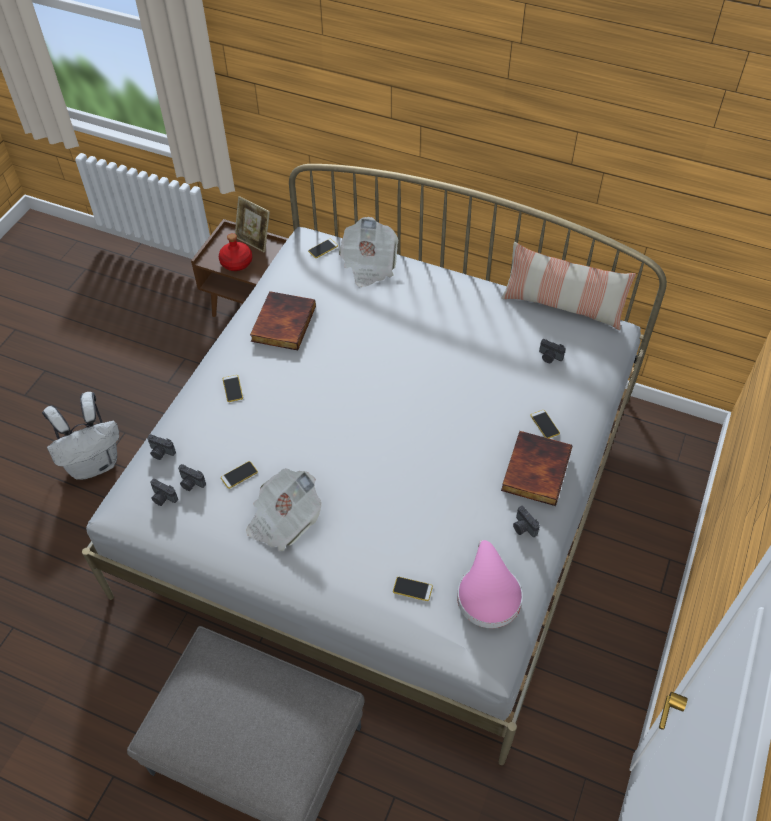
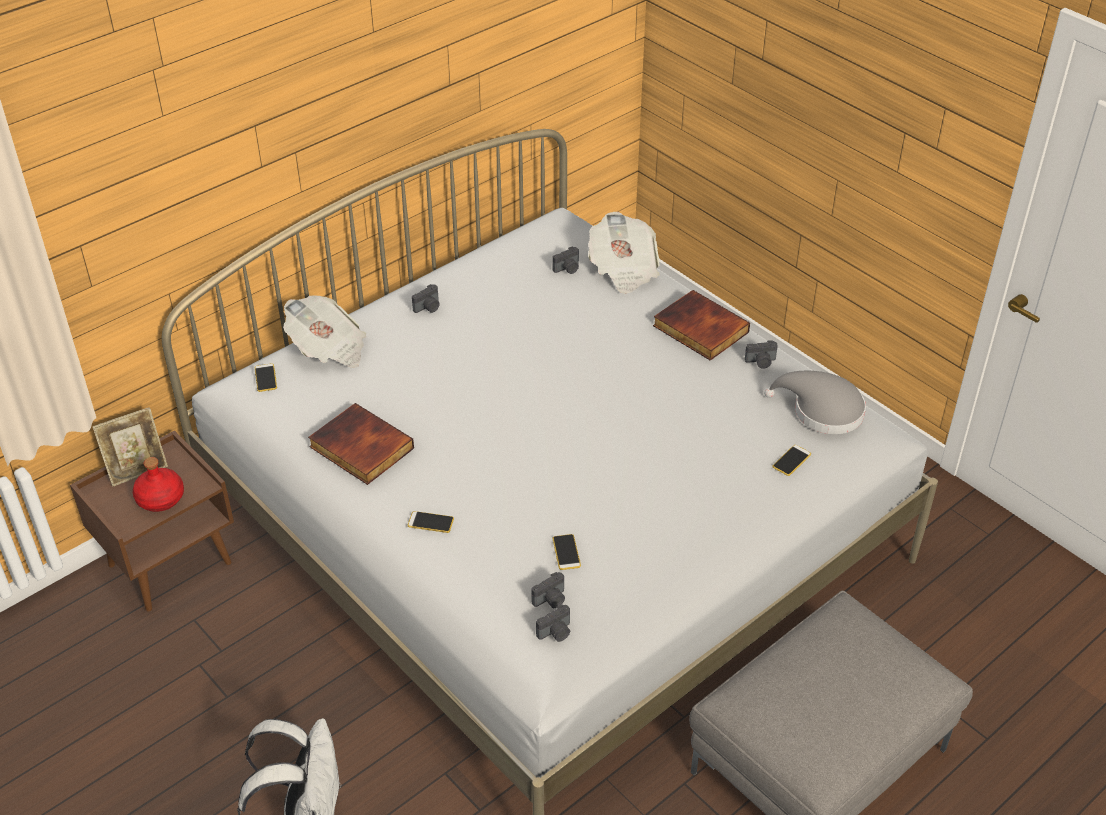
camera: 65 degrees left, 10 degrees down
(161, 453) = (485, 617): camera -> camera (428, 307)
(284, 520) = (651, 533): newspaper -> newspaper (623, 269)
(487, 593) = (822, 411): pink hat -> grey hat
(544, 424) = (649, 303): phone -> none
(562, 305) = (503, 237): pillow -> none

